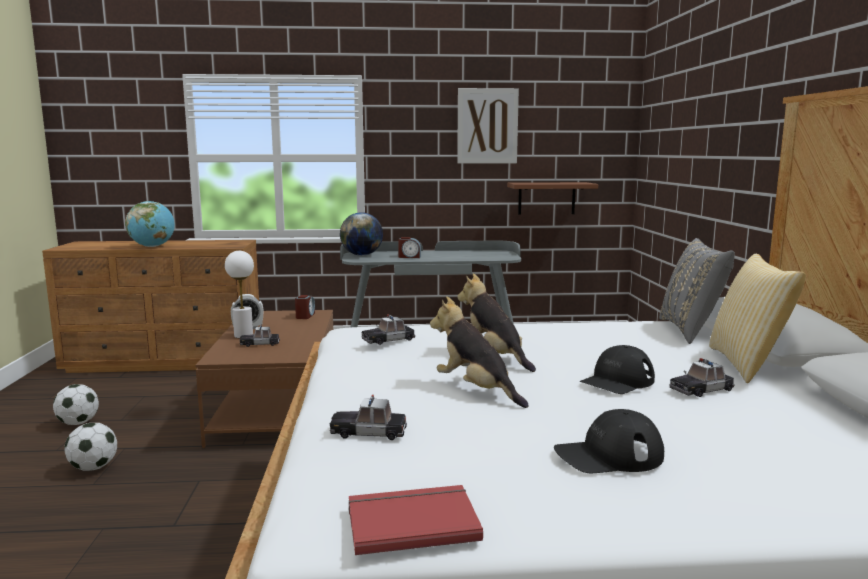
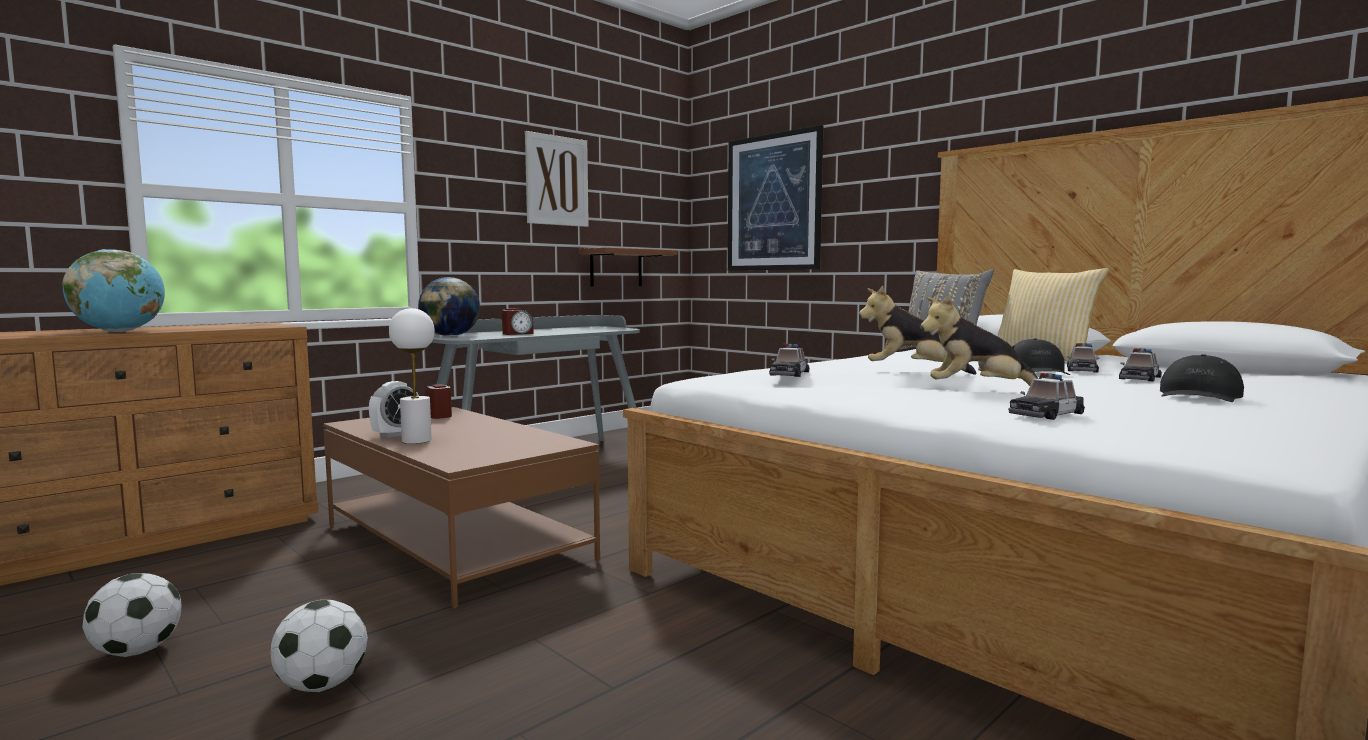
camera: 40 degrees left, 5 degrees down
(260, 343) = (468, 442): toy car -> toy car (1139, 378)
(411, 521) = (1287, 437): red book -> none
(683, 140) = (773, 202): none -> picture

